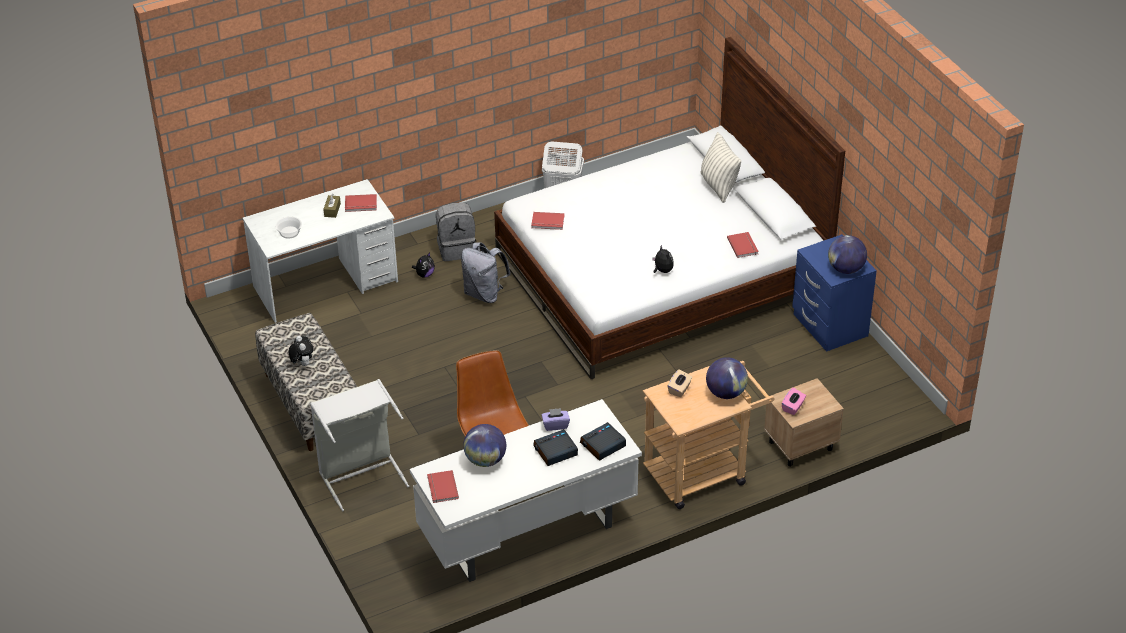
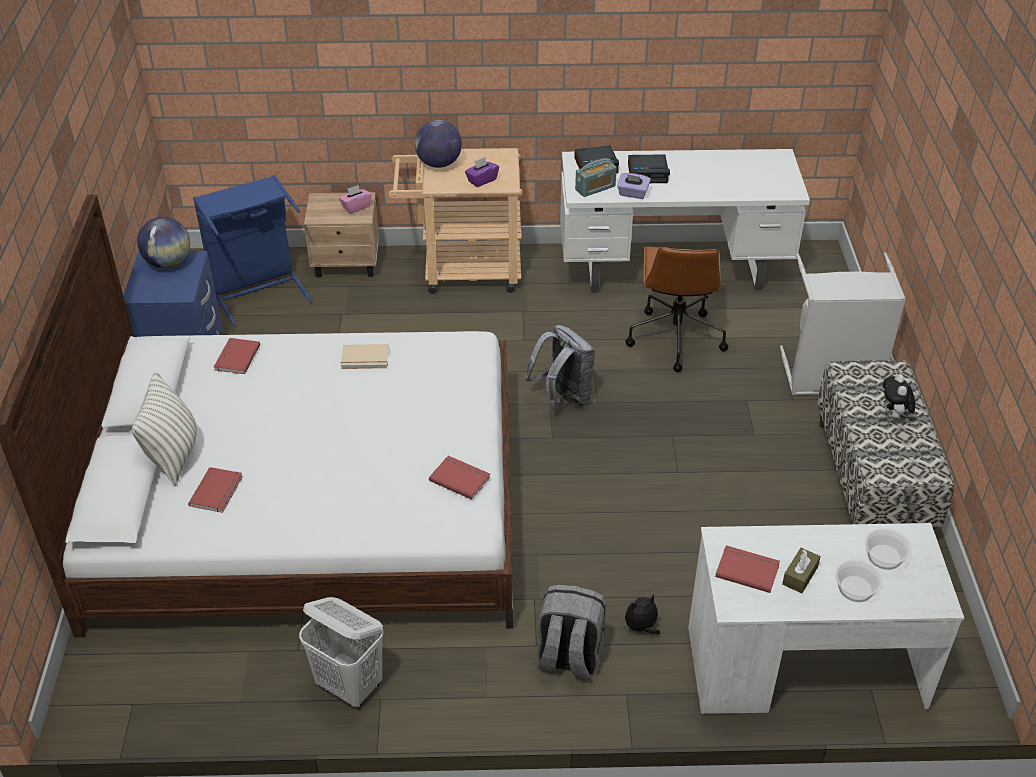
camera: 155 degrees left, 0 degrees up
(301, 213) = (856, 589): none -> bowl
(441, 488) = (782, 176): red book -> red book (218, 491)
(484, 294) = (569, 560): grey backpack -> grey backpack (563, 398)
(485, 460) = (724, 185): globe -> none
(588, 421) = (595, 188): none -> radio
(662, 271) = (365, 359): plush toy -> beige book
(679, 389) = (482, 180): beige tissue box -> purple tissue box
(843, 398) = (258, 291): none -> blue laundry basket

